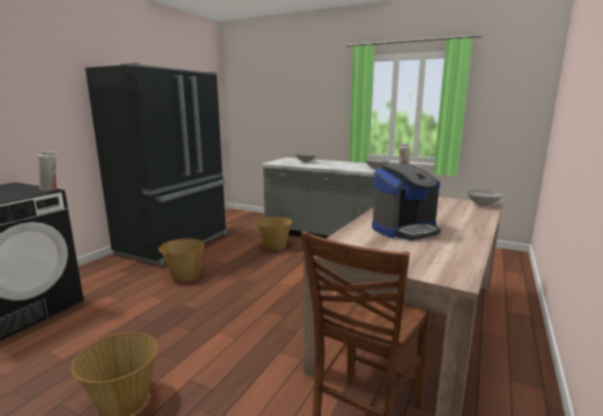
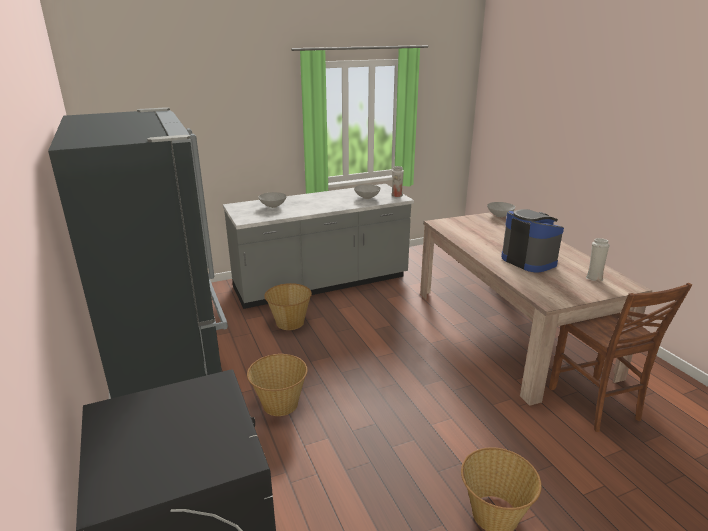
camera: 50 degrees left, 10 degrees up
(50, 190) = (219, 379): white vase -> white vase (593, 277)
(405, 229) = (529, 260): coffee machine -> coffee machine turned 45 degrees counterclockwise

